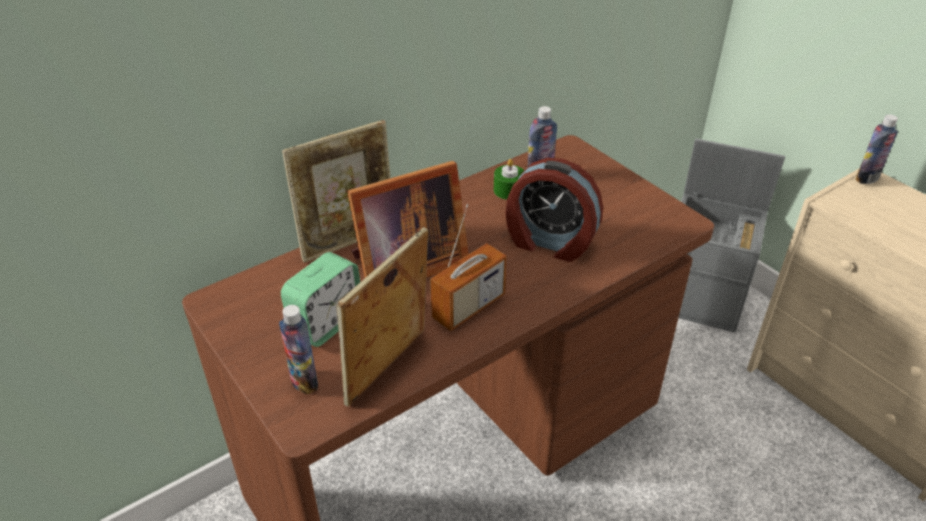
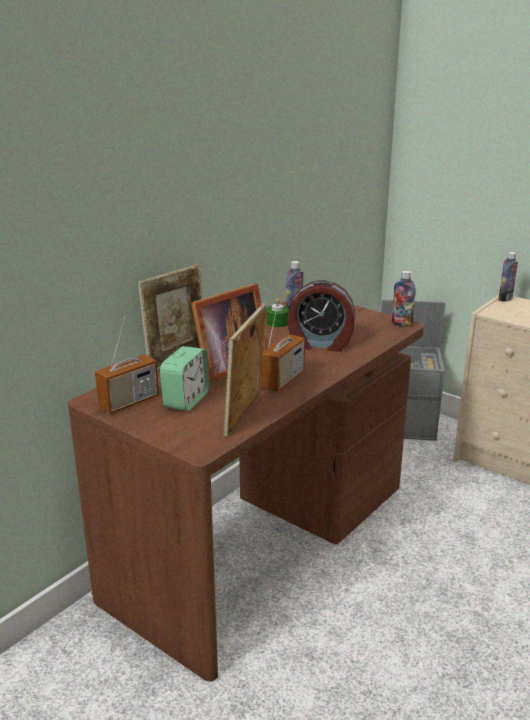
camera: 15 degrees left, 15 degrees down
(255, 313) = (129, 402): none -> radio
(304, 381) = (187, 429): bottle -> bottle (401, 324)

